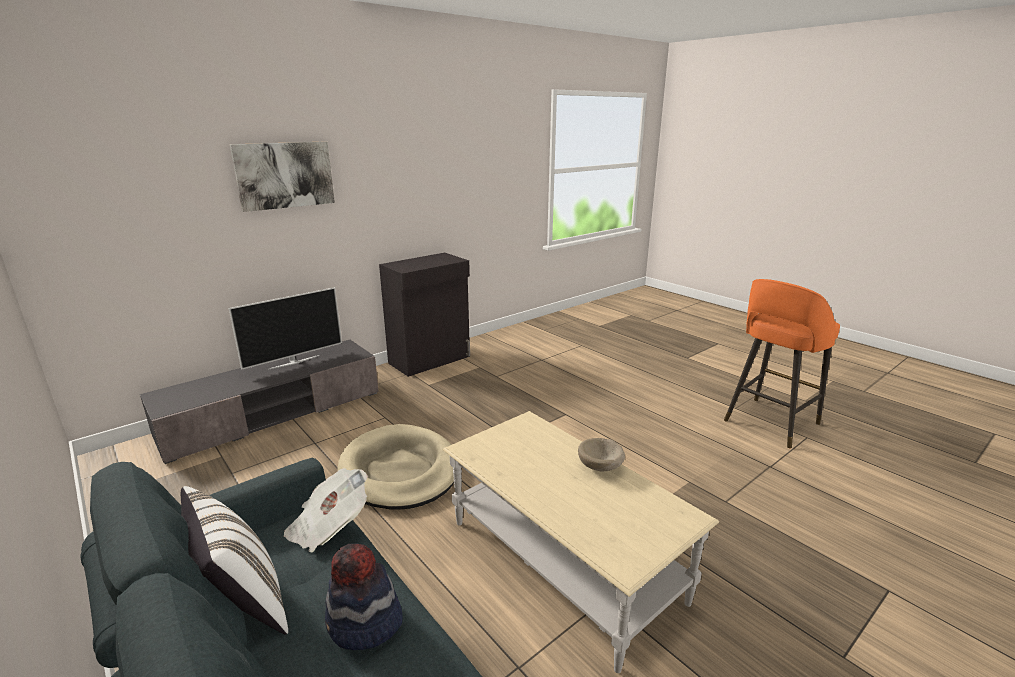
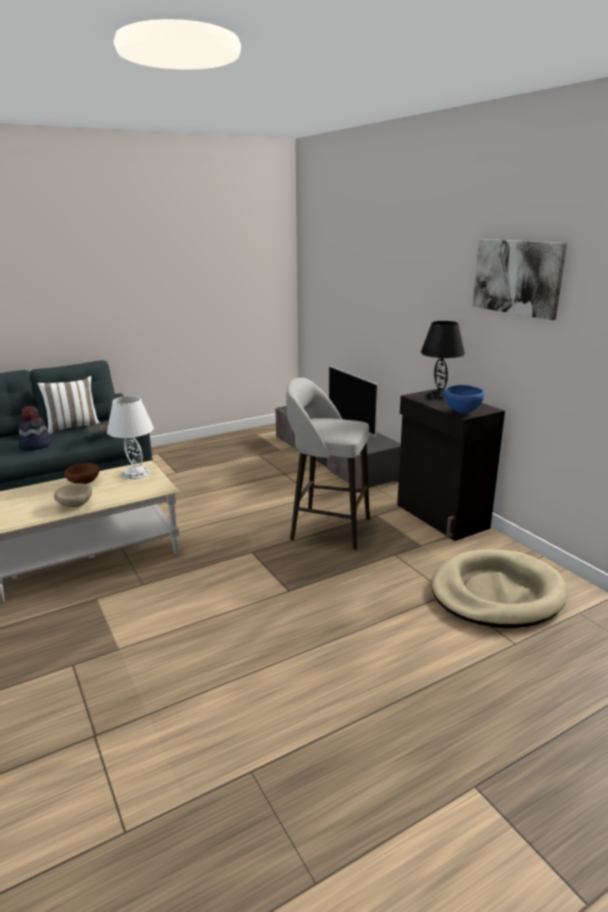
camera: 100 degrees right, 0 degrees up
(284, 175) = (393, 278): picture -> picture (517, 277)
(399, 471) = (230, 503): beige dog bed -> beige dog bed (496, 593)
(407, 264) = (439, 396): none -> black table lamp
(451, 260) = (462, 412): none -> blue bowl
(457, 405) = (328, 528): none -> grey stool
(493, 447) = (136, 473): none -> white table lamp
(535, 483) = (83, 482): none -> brown bowl
(769, 423) = (187, 798): orange stool -> none

